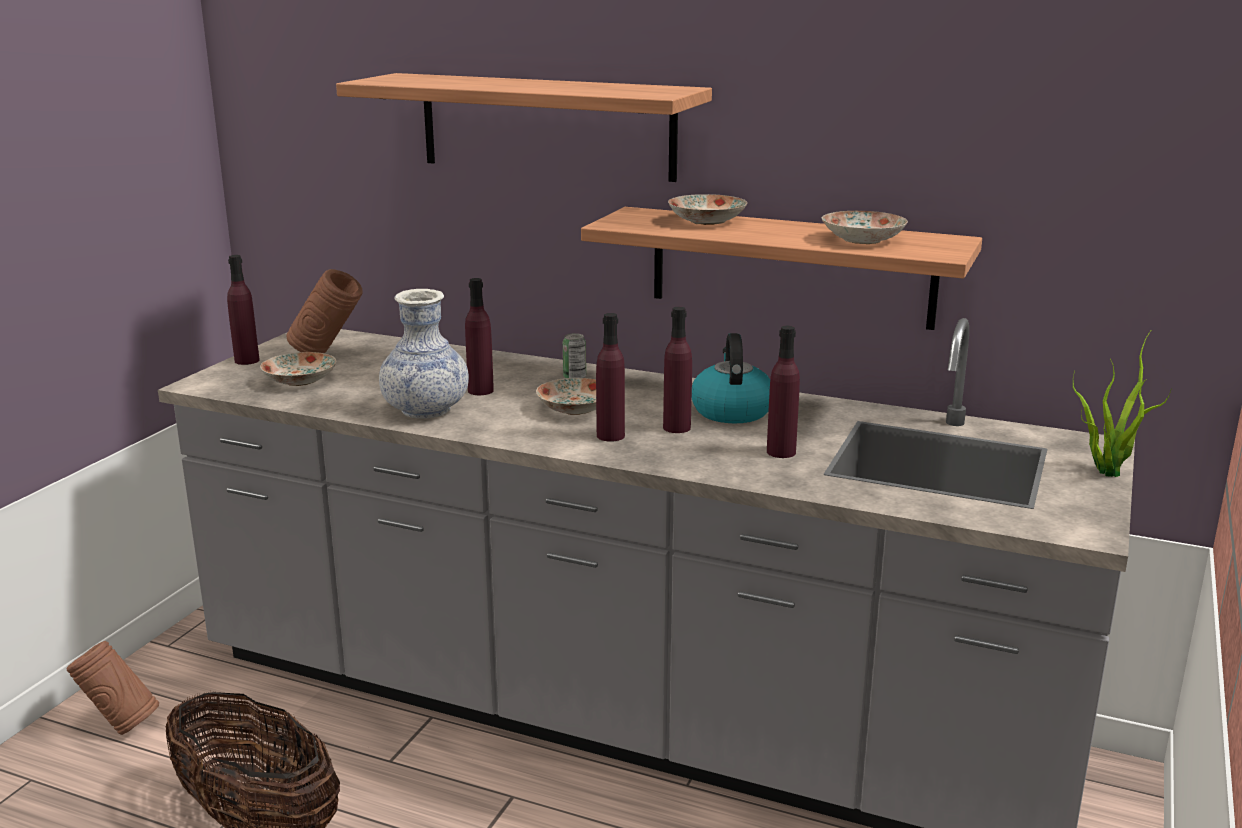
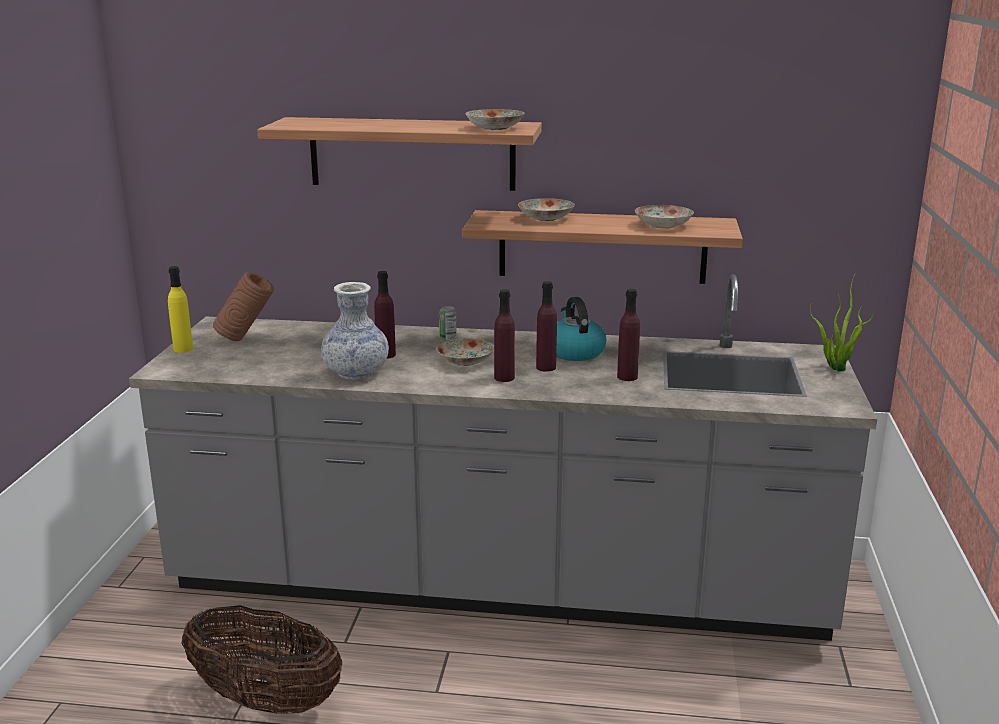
camera: 15 degrees left, 0 degrees up
(120, 725) = (113, 651): brown vase -> none
(247, 360) = (183, 349): purple bottle -> yellow bottle
(299, 381) = (240, 361): plate -> plate (495, 128)

